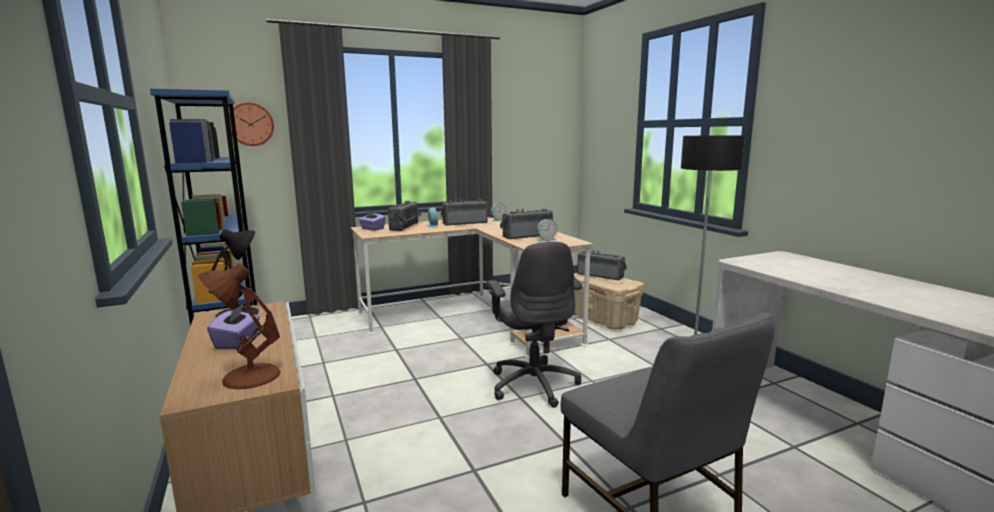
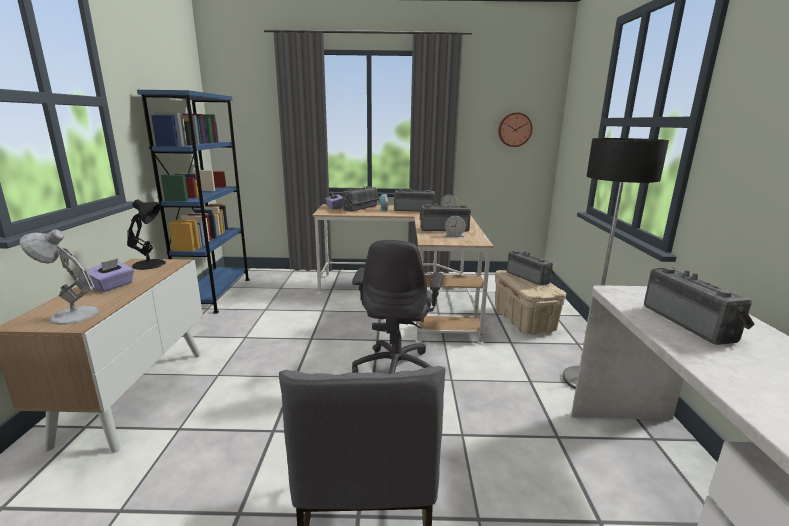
camera: 25 degrees right, 5 degrees up
(248, 377) = (72, 315): brown table lamp -> white table lamp
(250, 124) = (255, 116): wall clock -> wall clock (514, 129)
(812, 272) = (691, 323): none -> radio

